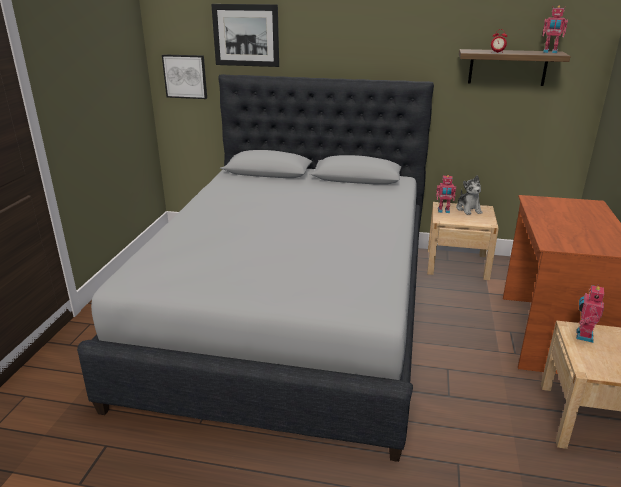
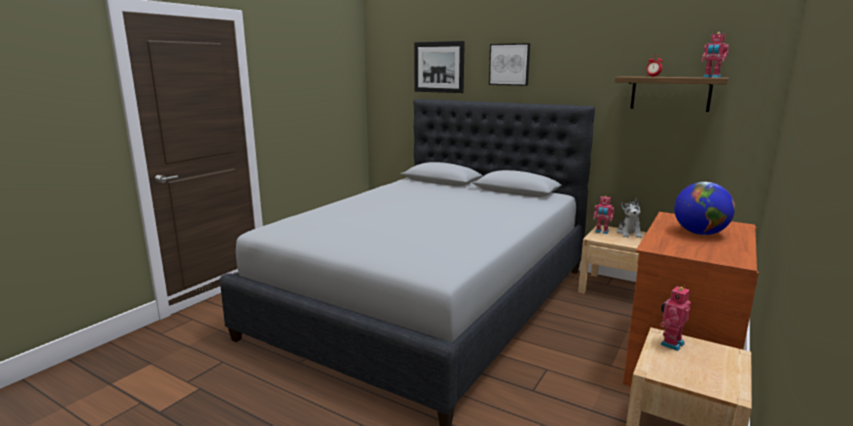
camera: 20 degrees right, 10 degrees down
(185, 76) = (391, 101): picture -> picture (509, 64)
(573, 219) = (699, 233): none -> globe

